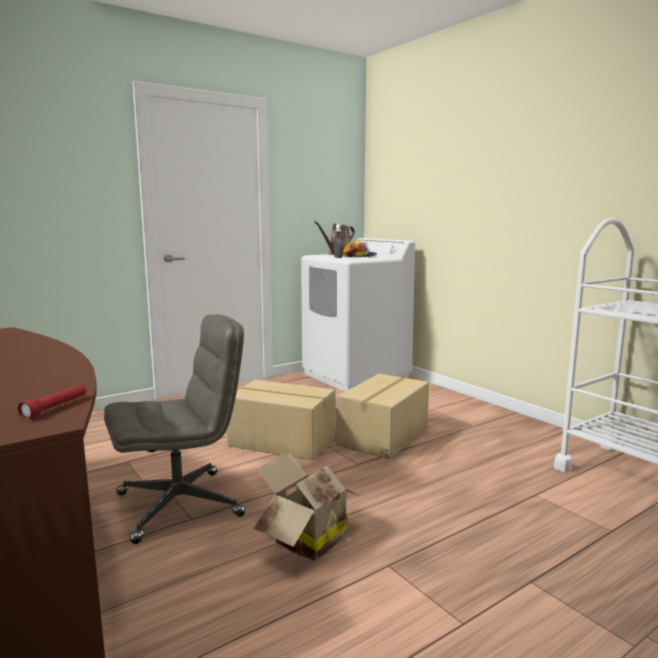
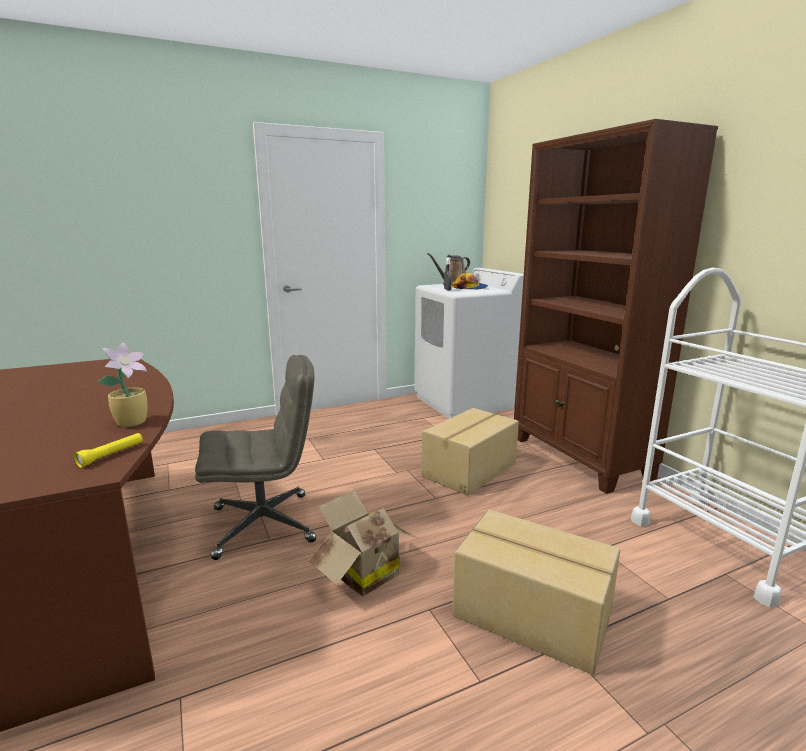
camera: 10 degrees right, 5 degrees up
(55, 407) = (111, 455): red flashlight -> yellow flashlight
(58, 380) = (133, 422): none -> potted plant
(282, 442) = (373, 468): cardboard box -> cardboard box (532, 615)
(487, 418) = (580, 458): none -> brown bookcase

